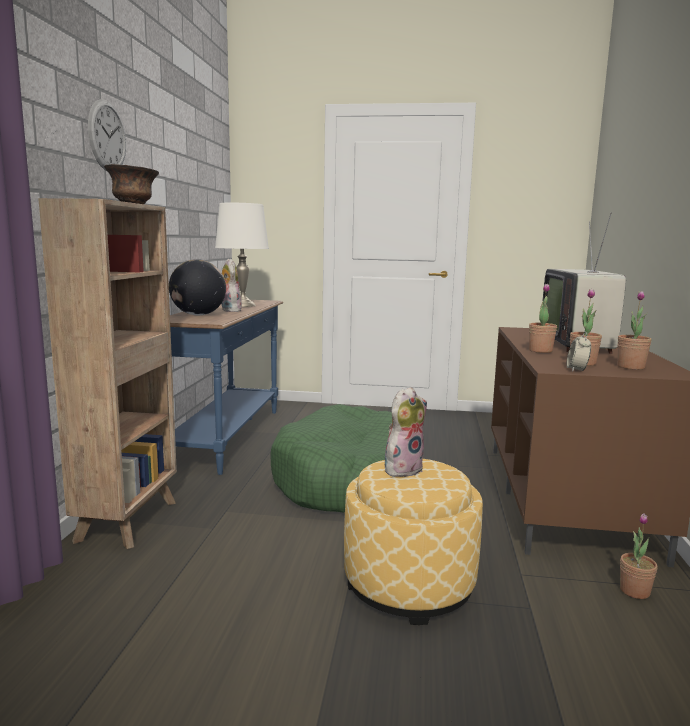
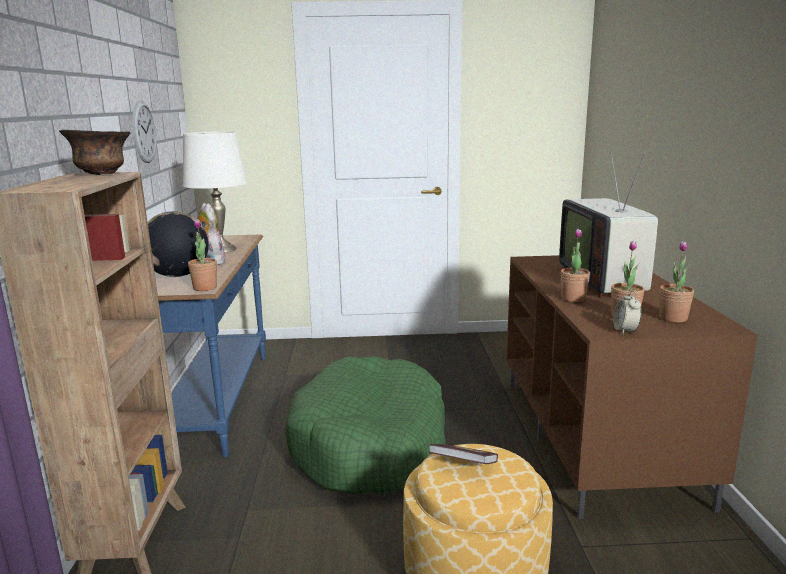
camera: 10 degrees left, 5 degrees up
(107, 136) = (51, 83): wall clock -> wall clock (144, 132)
(403, 469) = (463, 465): plush toy -> book
(634, 591) = (693, 549): potted plant -> potted plant (205, 288)

